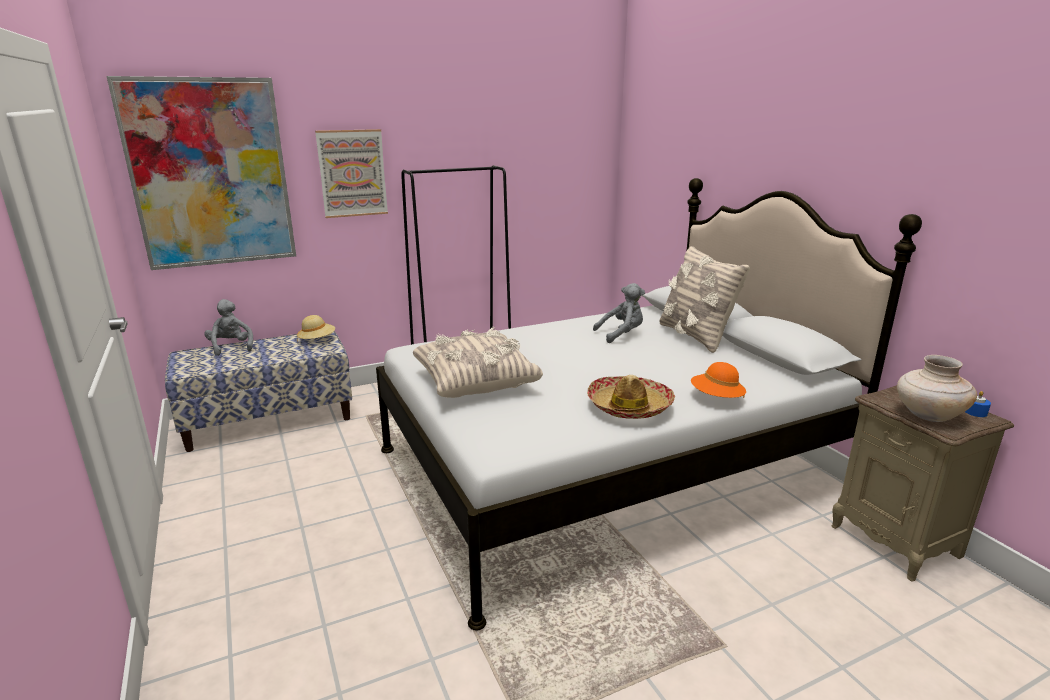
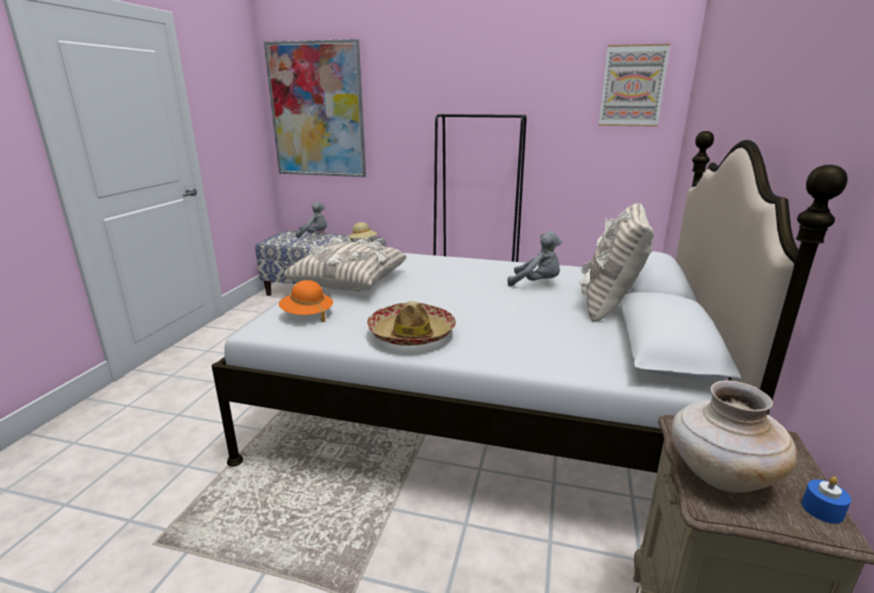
camera: 40 degrees right, 0 degrees up
(231, 347) = (314, 235): grey plush toy -> grey plush toy turned 75 degrees clockwise
(352, 173) = (410, 116): picture -> picture (632, 86)
(716, 398) = (505, 357): orange hat -> orange hat (307, 315)

